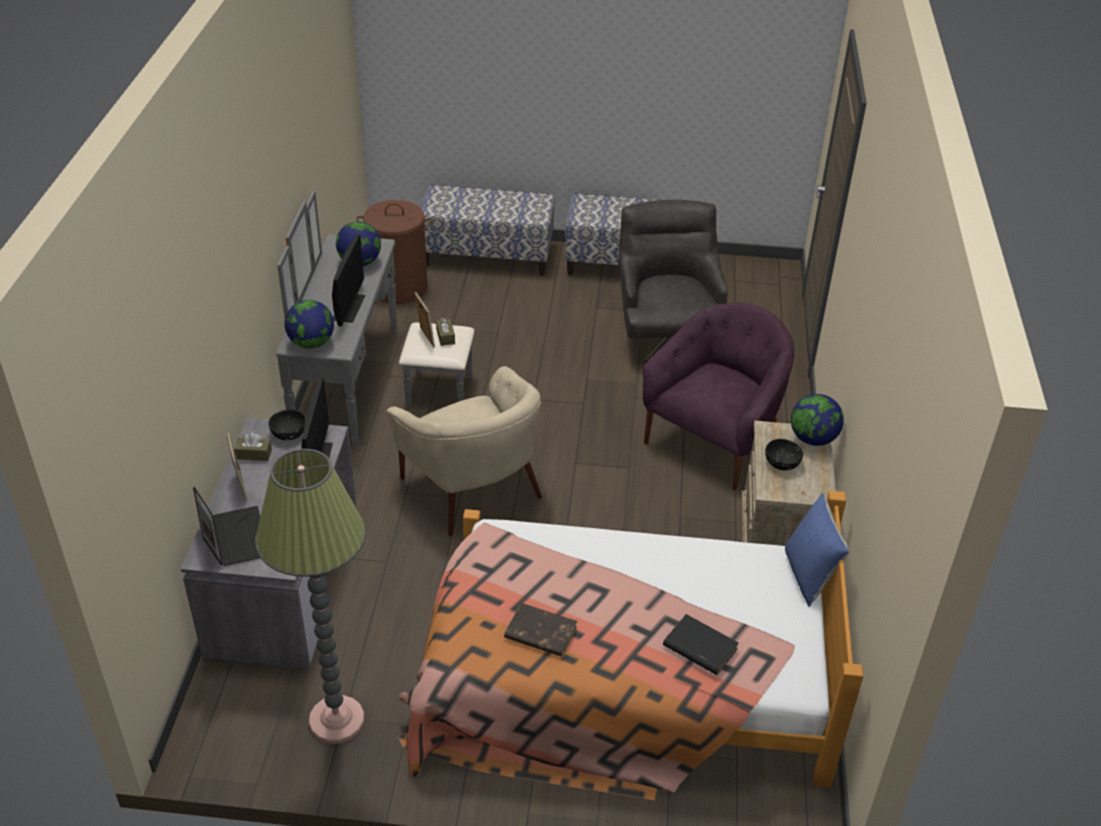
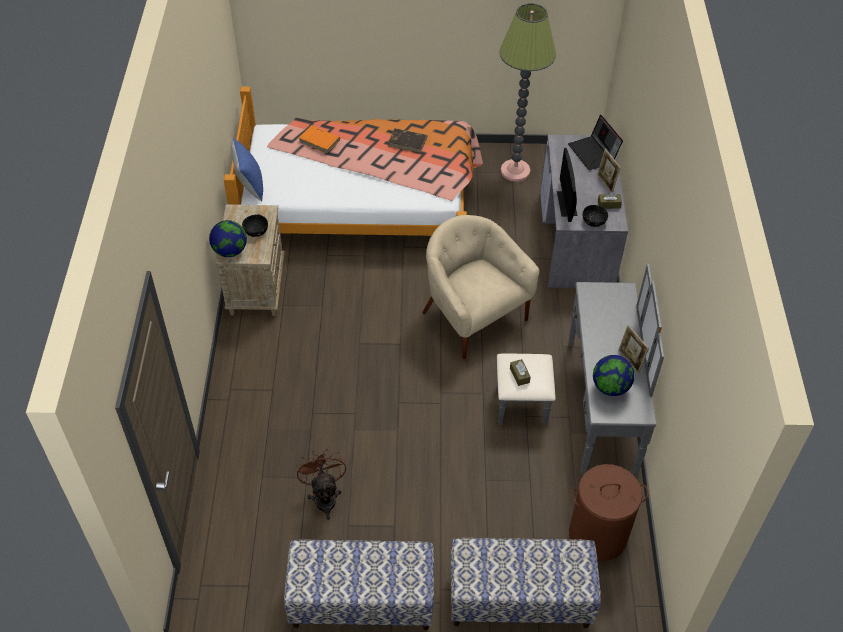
camera: 175 degrees right, 10 degrees up
(311, 343) = (612, 293): globe -> none
(348, 307) = (598, 332): monitor -> none
(425, 337) = (536, 373): picture frame -> picture frame (630, 361)
(667, 332) = (324, 497): grey armchair -> brown fan
(699, 647) = (320, 141): black book -> orange book
(714, 441) = (291, 373): purple armchair -> none

